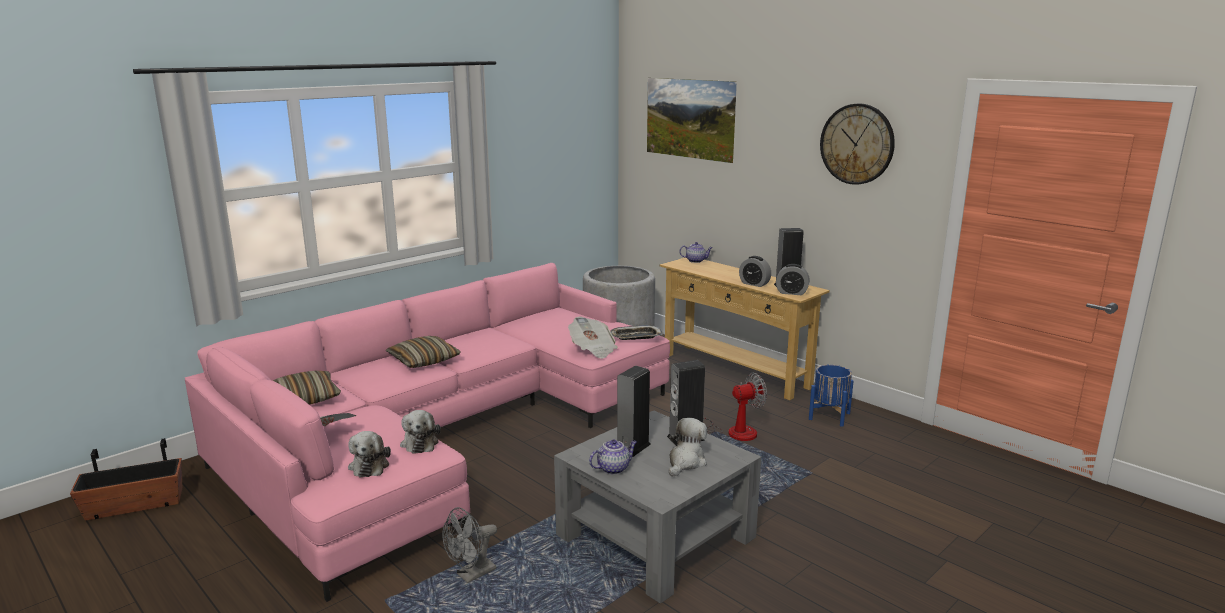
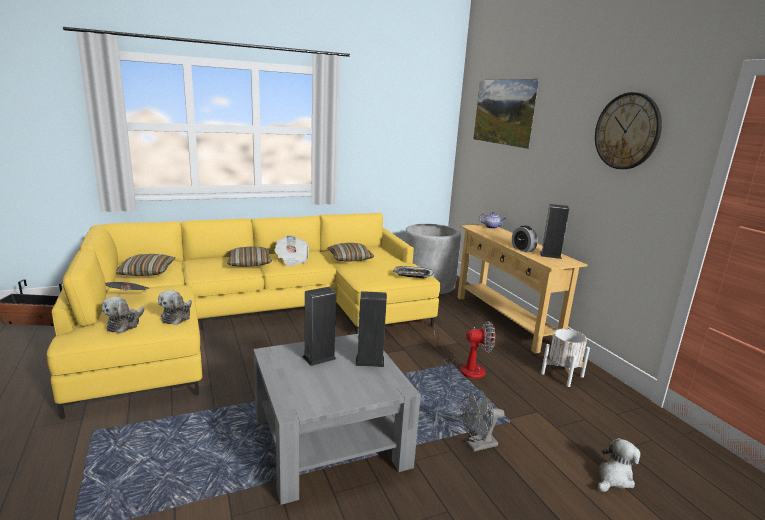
camera: 20 degrees right, 0 degrees up
(444, 435) = (254, 320): pink sofa -> yellow sofa
(471, 575) = (167, 429): grey fan -> grey fan (477, 445)
(542, 330) = (350, 258): none -> pillow
(593, 350) = (371, 278): newspaper -> newspaper (292, 260)
(613, 468) = (285, 371): teapot -> none
(685, 462) = (348, 382): plush toy -> plush toy (614, 478)
(791, 293) = (549, 261): alarm clock -> none
(829, 416) = (562, 375): blue planter -> white planter

